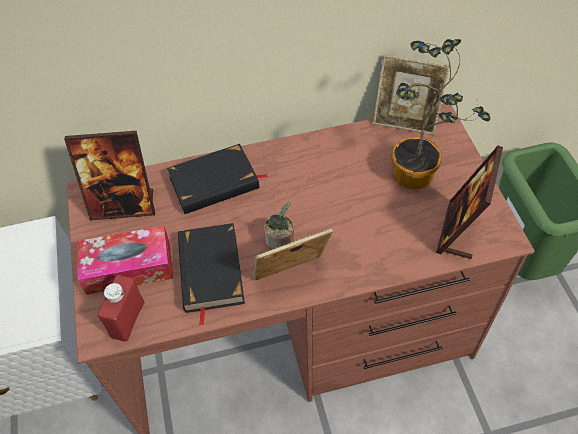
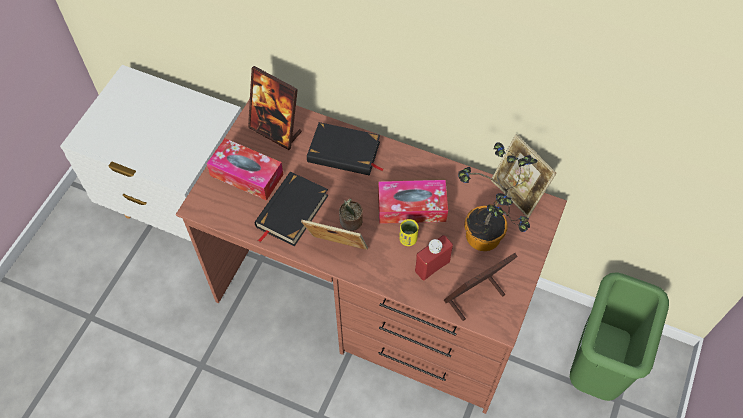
camera: 35 degrees right, 5 degrees up
(128, 319) = (221, 208): red bottle -> red bottle (432, 266)
(326, 190) = (411, 207): none -> tissue box
(350, 221) = (408, 239): none -> yellow cup

